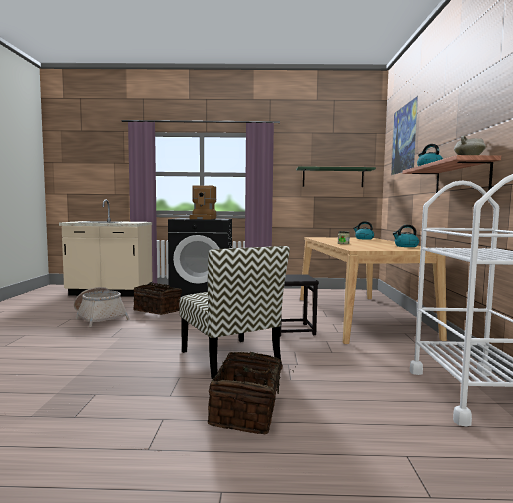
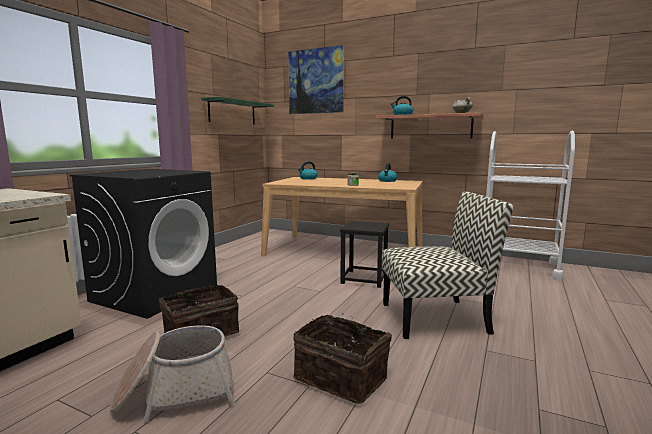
camera: 65 degrees left, 5 degrees up
(203, 218) = (150, 172): coffee machine -> none
(247, 412) = (562, 331): basket -> basket (342, 377)

